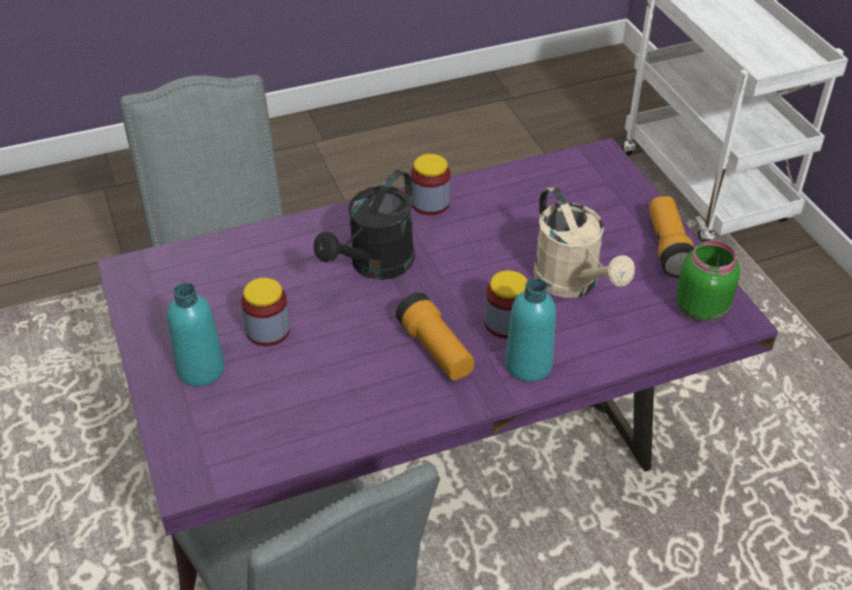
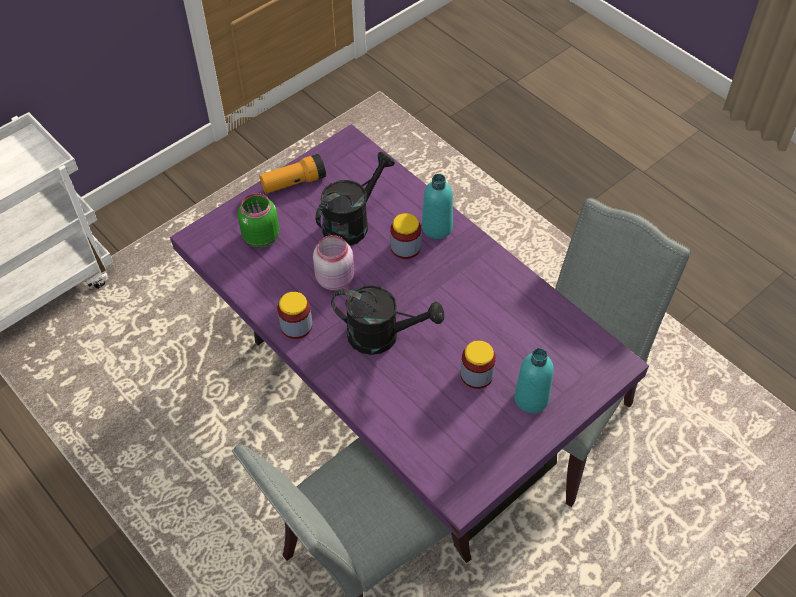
camera: 110 degrees left, 10 degrees up
(436, 350) = (447, 276): flashlight -> none
(484, 248) = (336, 278): none -> pink jar
(573, 284) = (352, 223): beige watering can -> black watering can
(702, 307) = (346, 158): green jar -> green jar (260, 237)

